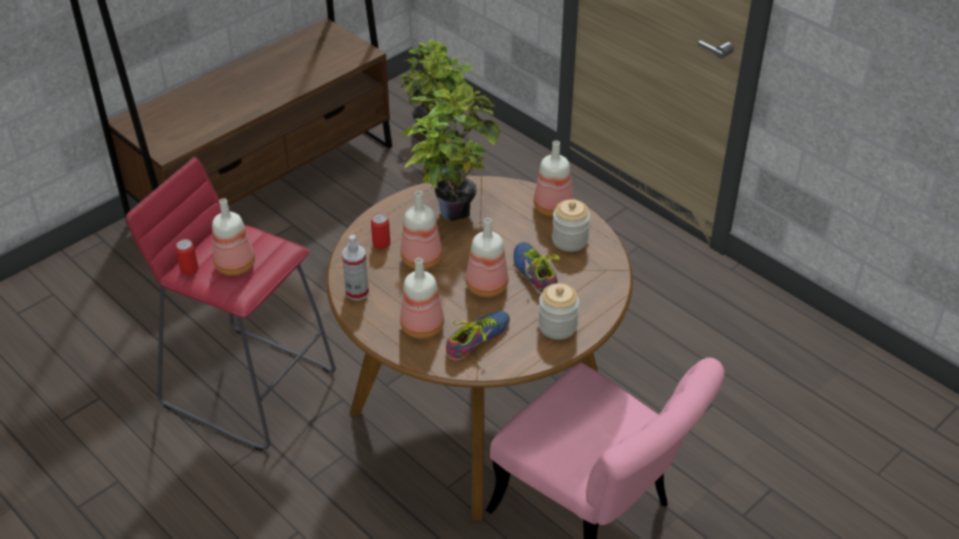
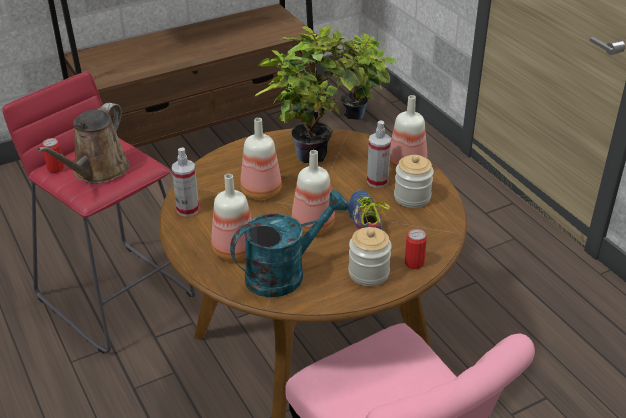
camera: 15 degrees right, 5 degrees down
(236, 265) = (97, 171): bottle -> brown watering can
(381, 244) = (230, 172): can -> can (414, 263)
(480, 341) = (284, 273): shoe -> turquoise watering can
(530, 228) = (377, 181): none -> spray bottle

